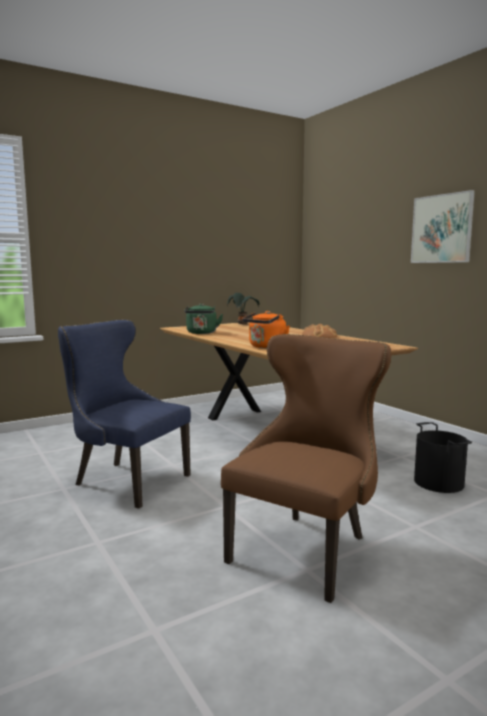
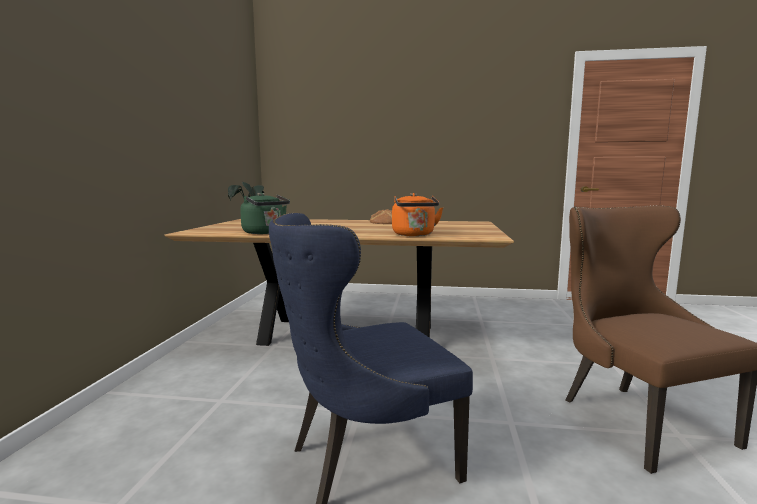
camera: 50 degrees left, 0 degrees up
(438, 482) = (541, 330): black bucket -> none
(441, 229) = (443, 121): picture -> none

